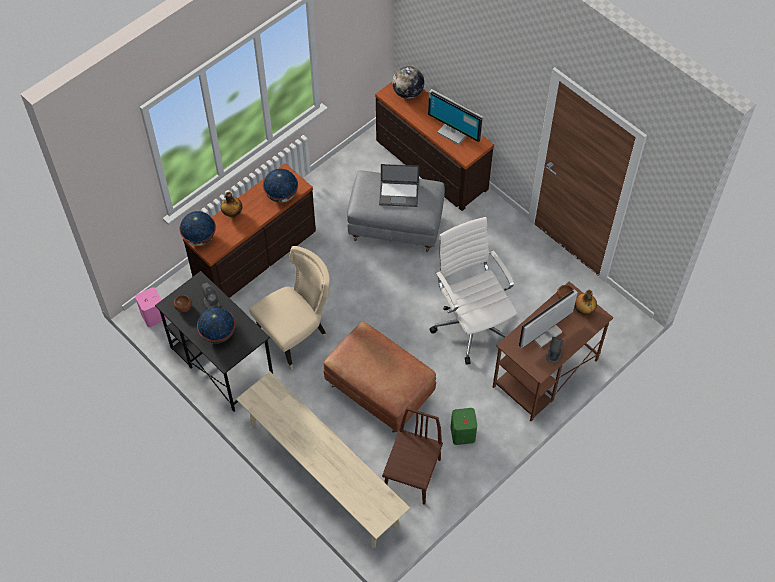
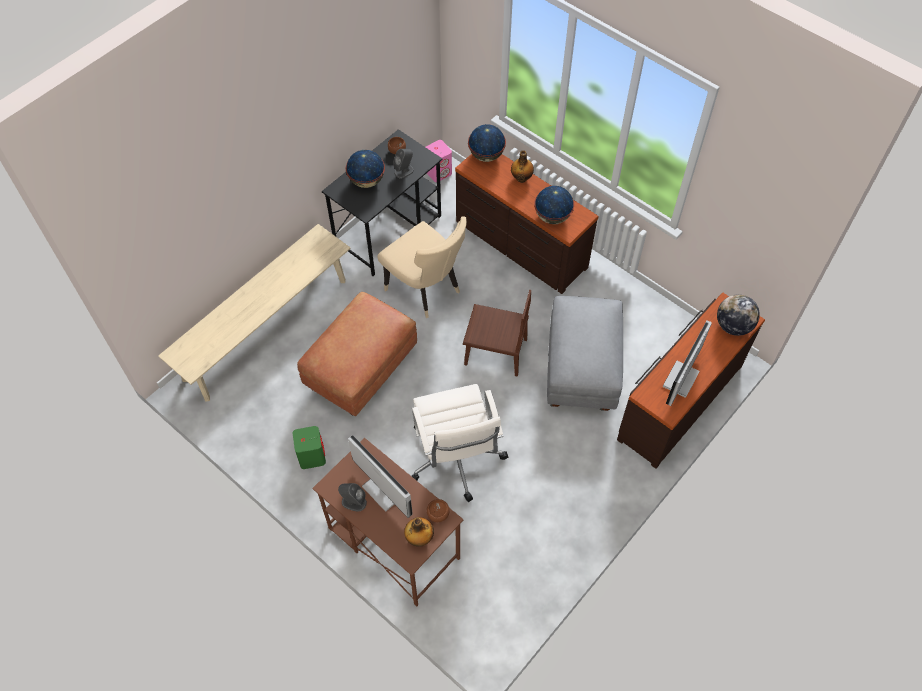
camera: 85 degrees right, 0 degrees up
(399, 193) = (590, 340): laptop -> none
(412, 475) = (263, 409): brown chair -> brown chair (495, 352)
(472, 324) = (456, 459): white office chair -> white office chair turned 105 degrees clockwise

